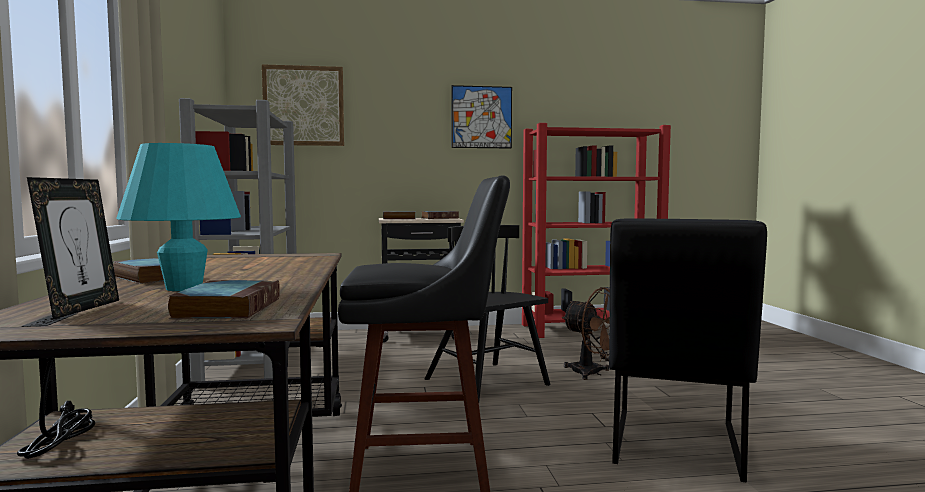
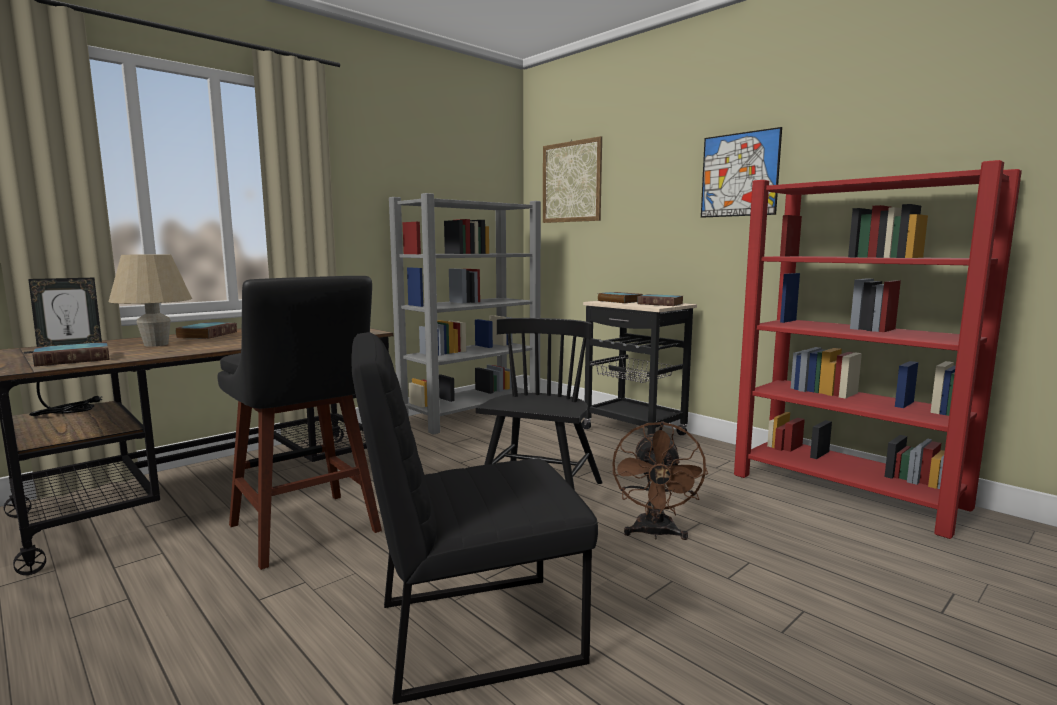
camera: 55 degrees right, 5 degrees up
(184, 288) = (156, 344): turquoise table lamp -> beige table lamp

